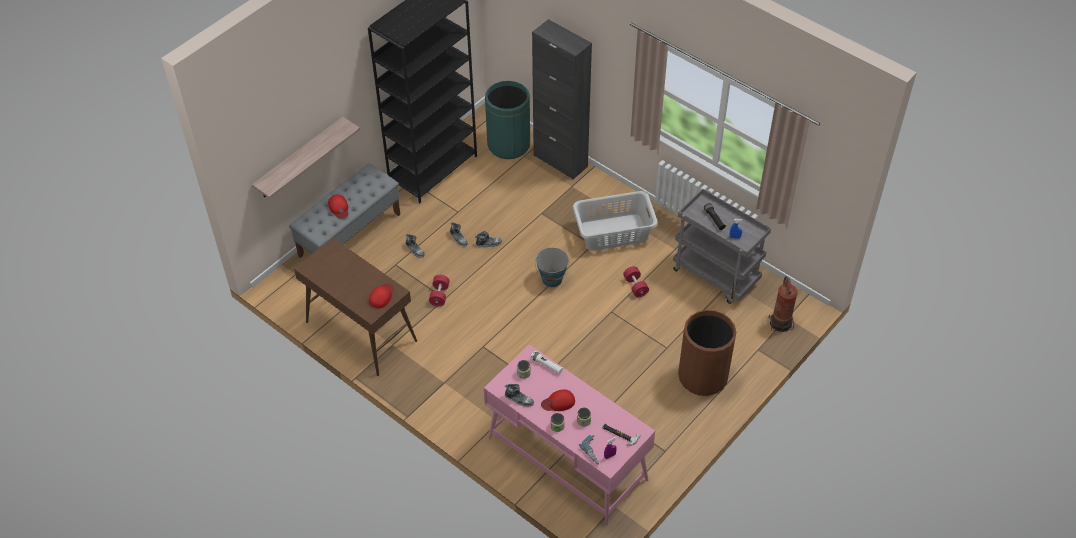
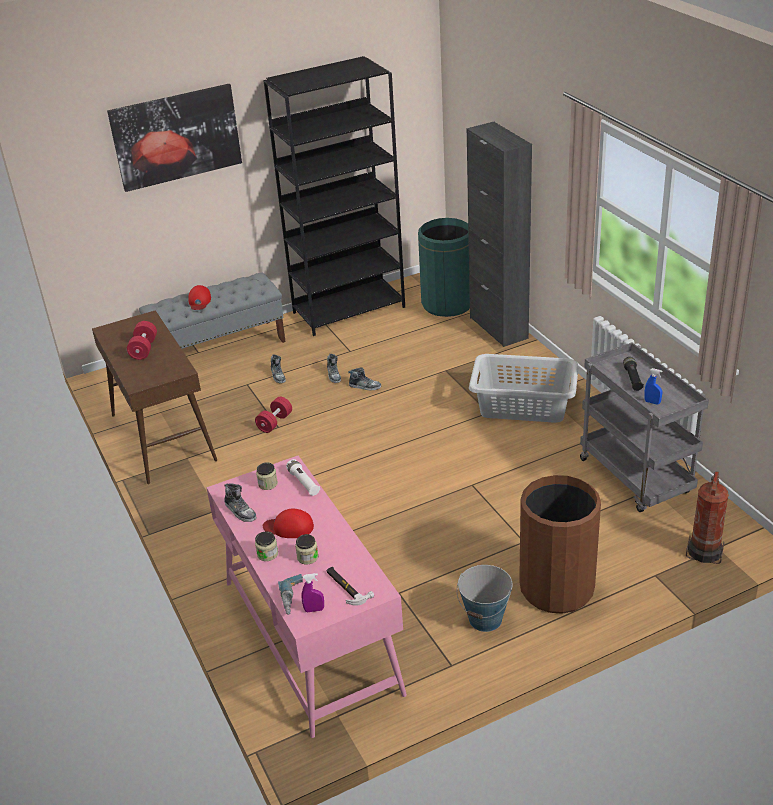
camera: 25 degrees right, 15 degrees down
(300, 158) = (159, 224): shelf -> none
(310, 92) = (176, 137): none -> picture
(381, 296) = (162, 371): red cap -> none
(552, 279) = (418, 435): bucket -> bucket (485, 619)
(635, 286) = (519, 465): red dumbbell -> red dumbbell (144, 349)

